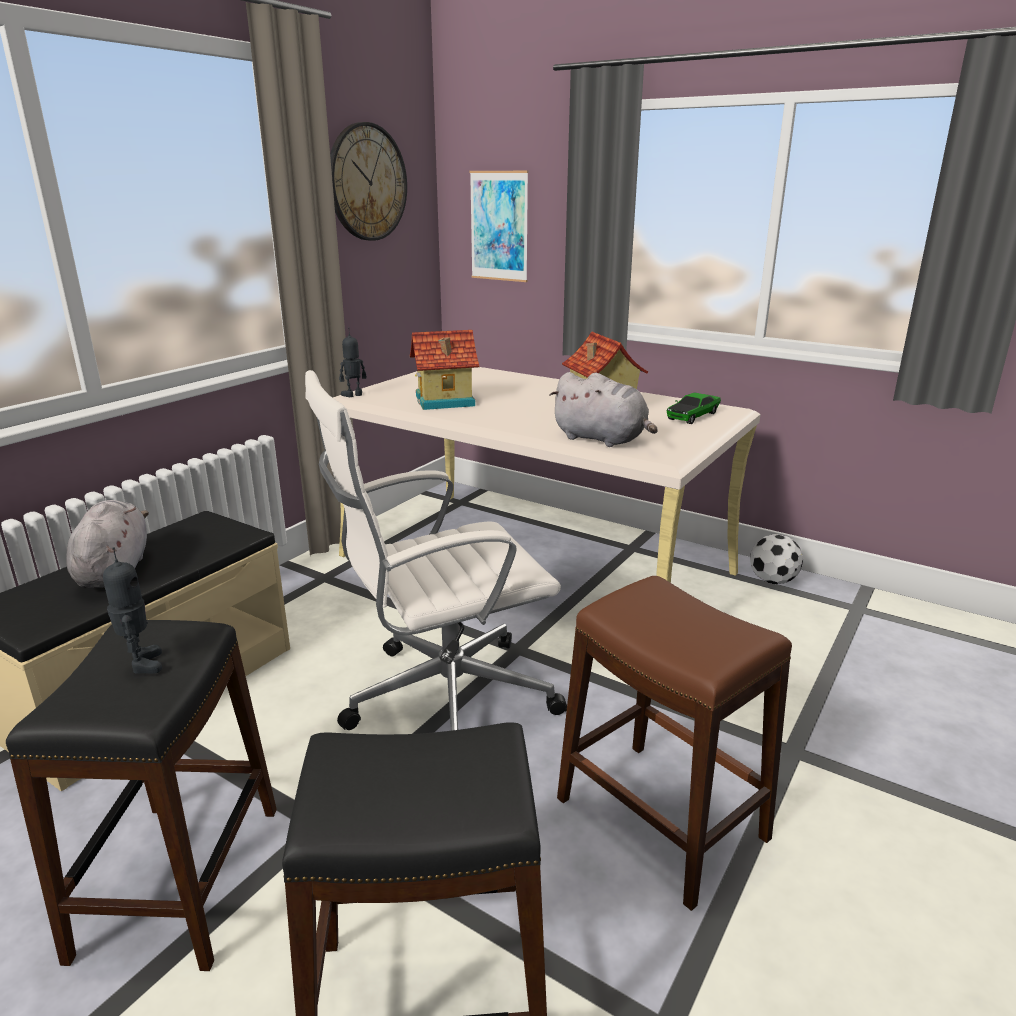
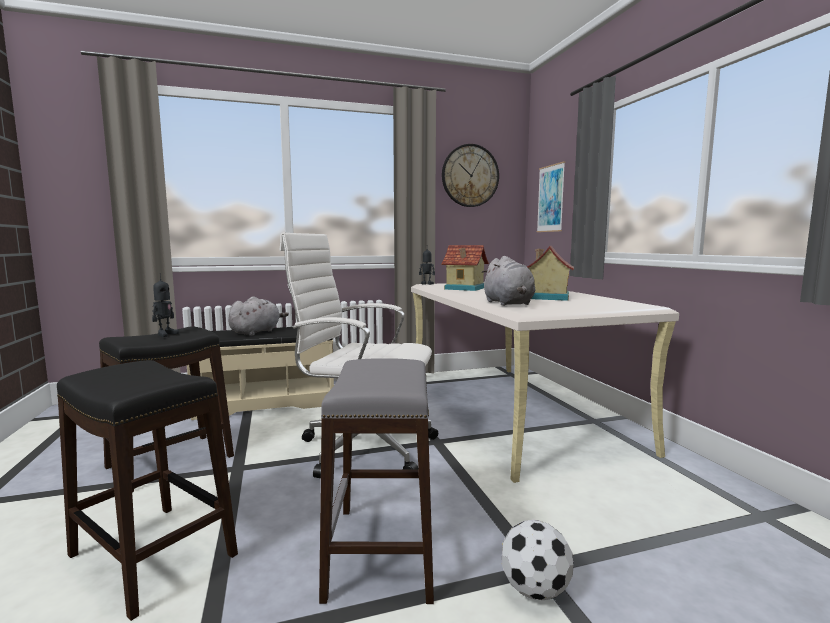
camera: 40 degrees right, 15 degrees down
(661, 817) = (383, 550): brown stool -> grey stool
(693, 416) = (606, 304): toy car -> none
(772, 580) = (693, 471): football -> football (534, 589)

